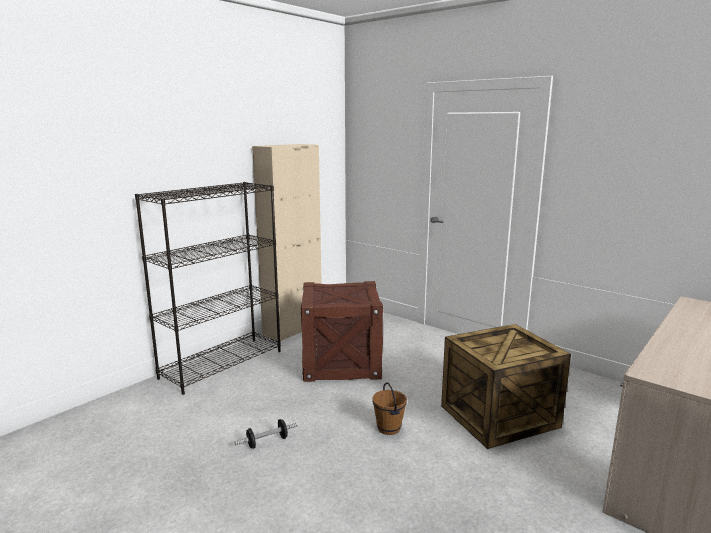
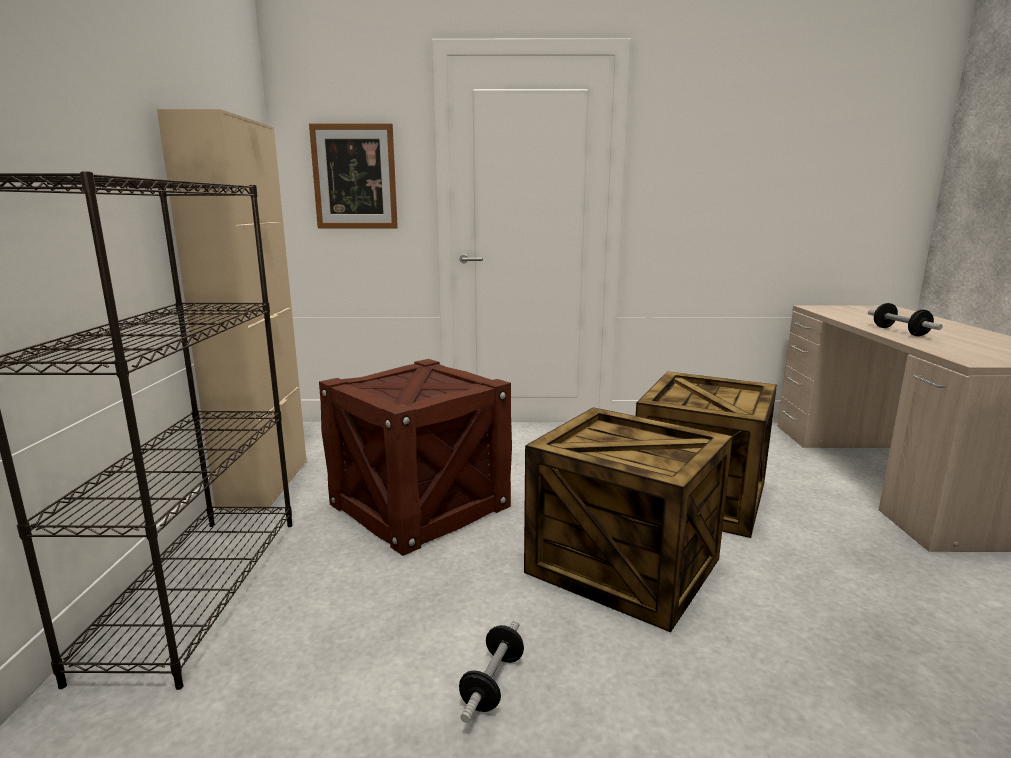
camera: 40 degrees left, 0 degrees up
(381, 164) = (354, 177): none -> picture
(388, 428) = (621, 567): brown bucket -> crate
(683, 339) = (900, 332): none -> dumbbell

